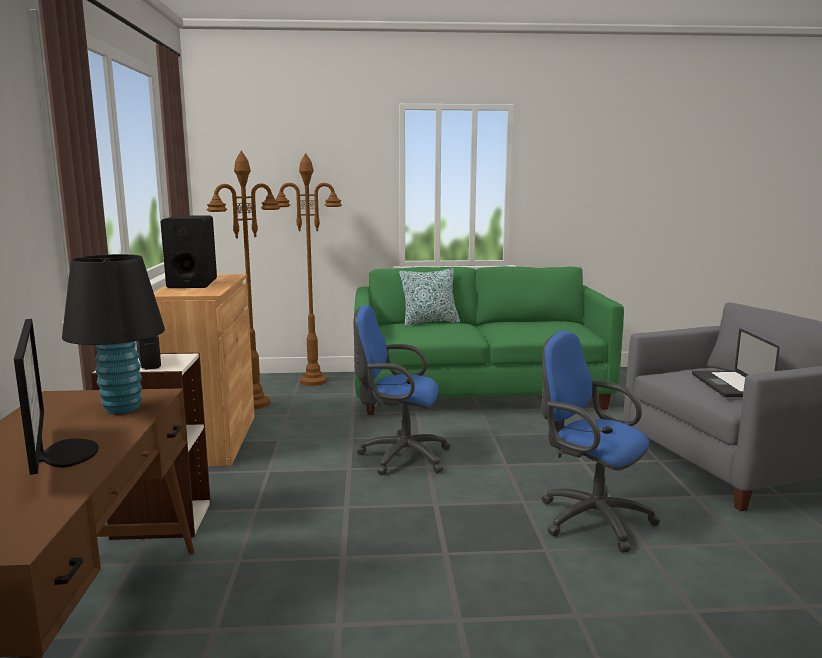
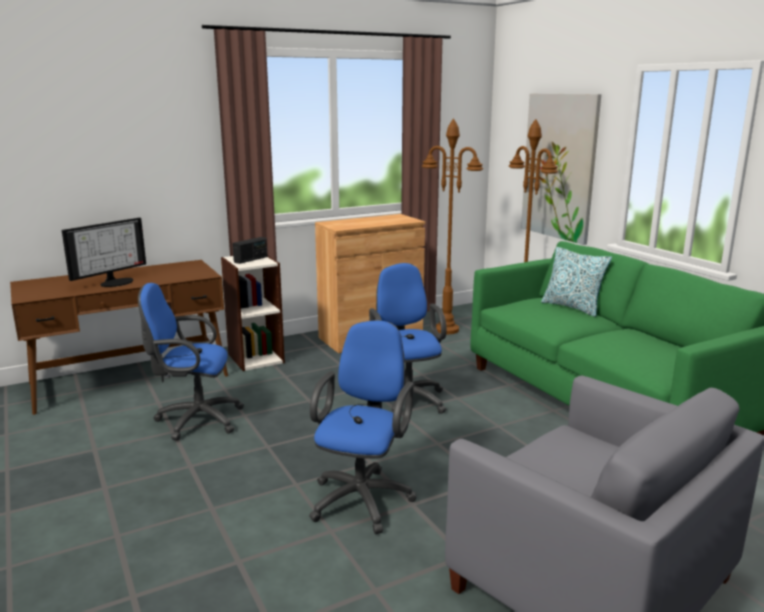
camera: 65 degrees right, 5 degrees up
(122, 408) = (180, 275): black table lamp -> none
(192, 283) = (367, 220): black speaker -> none
(313, 203) = (559, 167): none -> picture
(319, 599) = (195, 420): none -> blue office chair
(730, 385) = (559, 470): laptop -> none

